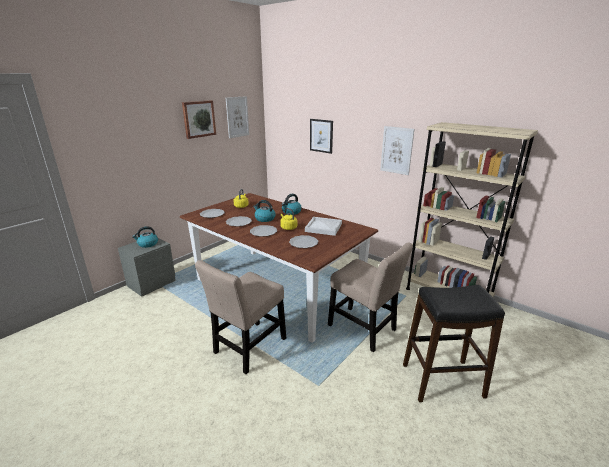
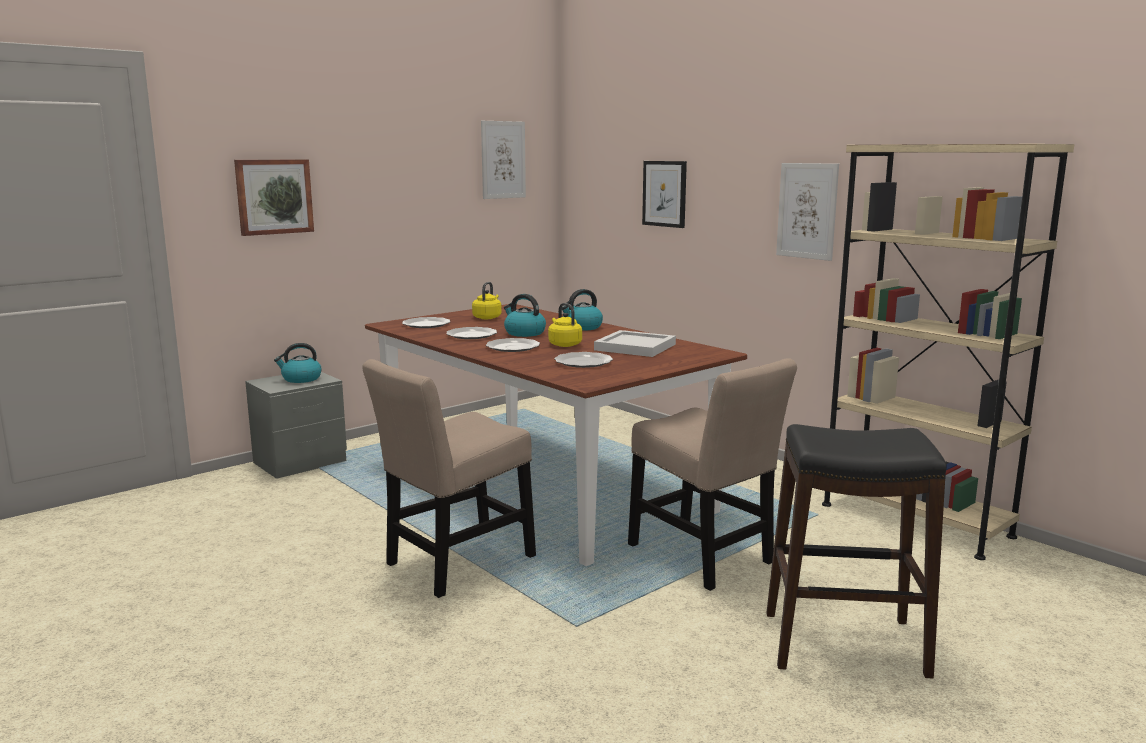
camera: 10 degrees right, 10 degrees down
(198, 119) = (425, 155): picture -> picture (274, 196)

